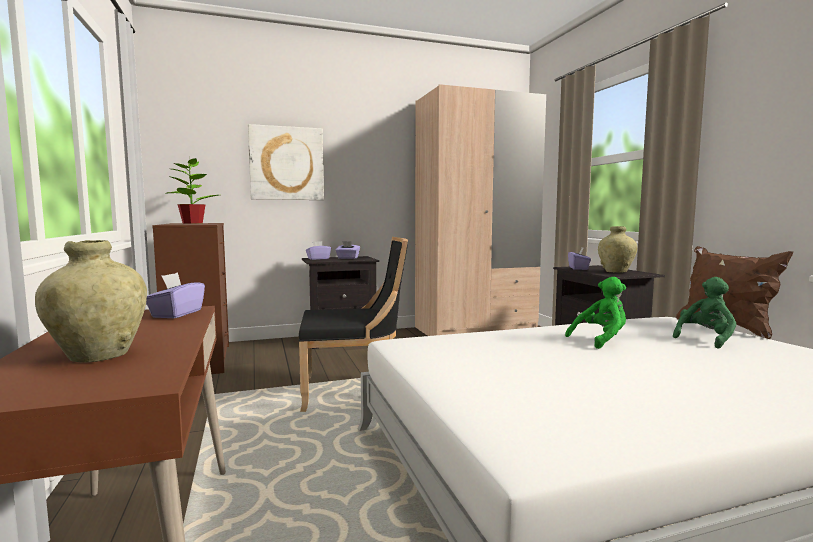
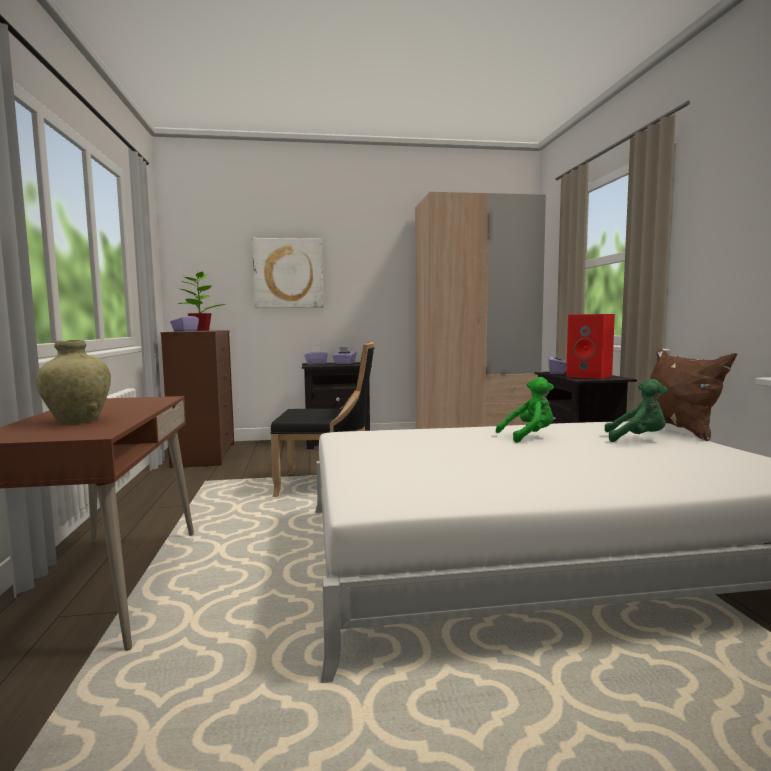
camera: 10 degrees right, 0 degrees up
(176, 314) = (150, 400): purple tissue box -> purple tissue box (185, 331)
(616, 271) = (590, 376): beige vase -> red speaker
(705, 339) = (637, 439): green plush toy -> green plush toy turned 45 degrees clockwise

